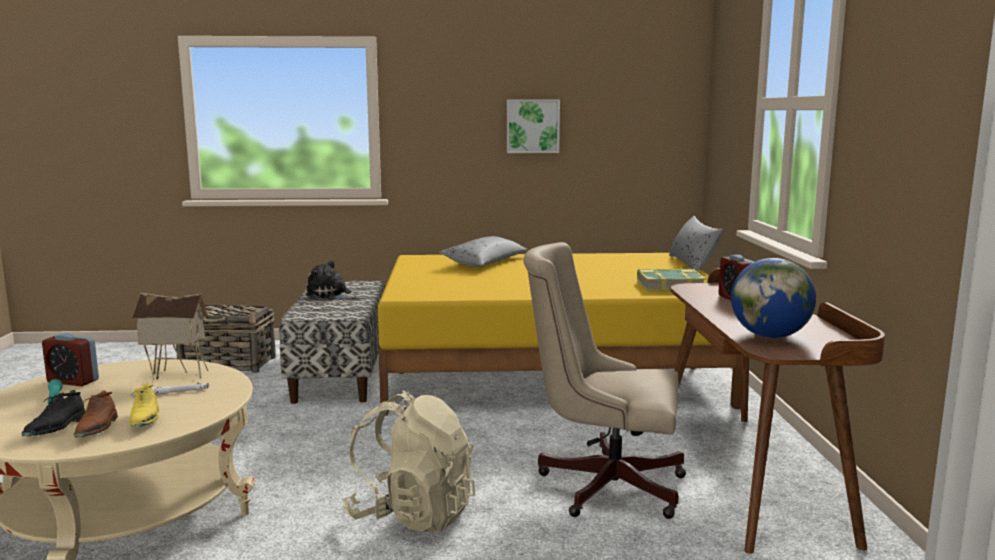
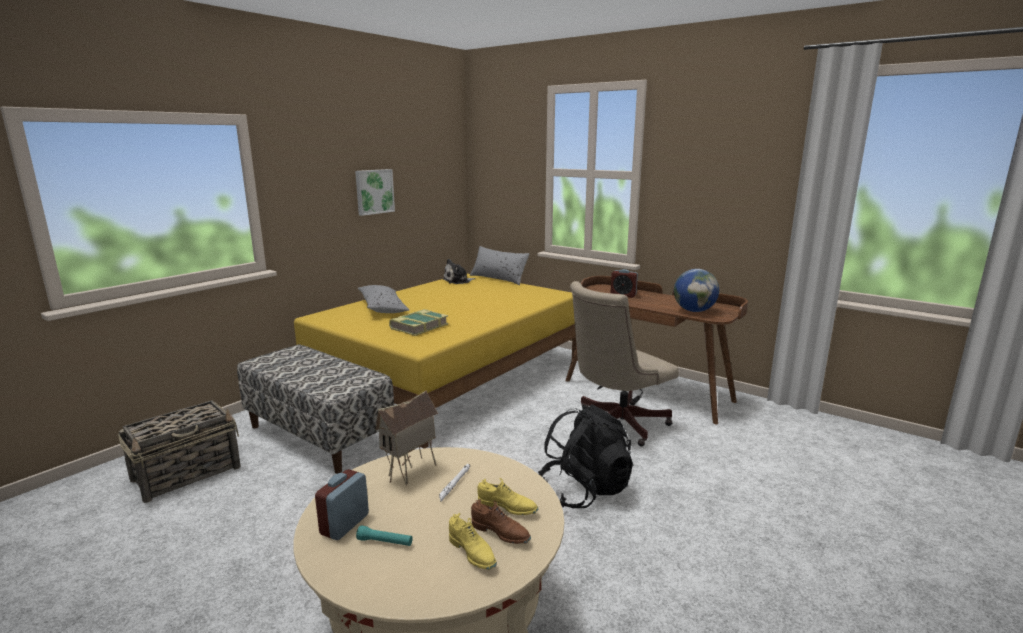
camera: 50 degrees left, 5 degrees up
(56, 428) = (472, 553): black shoe -> yellow shoe
(73, 381) = (345, 524): alarm clock -> alarm clock turned 150 degrees clockwise
(330, 295) = (298, 369): plush toy -> plush toy (458, 281)
(412, 515) = (585, 490): beige backpack -> black backpack
(669, 286) = (533, 296): book -> book (418, 327)

